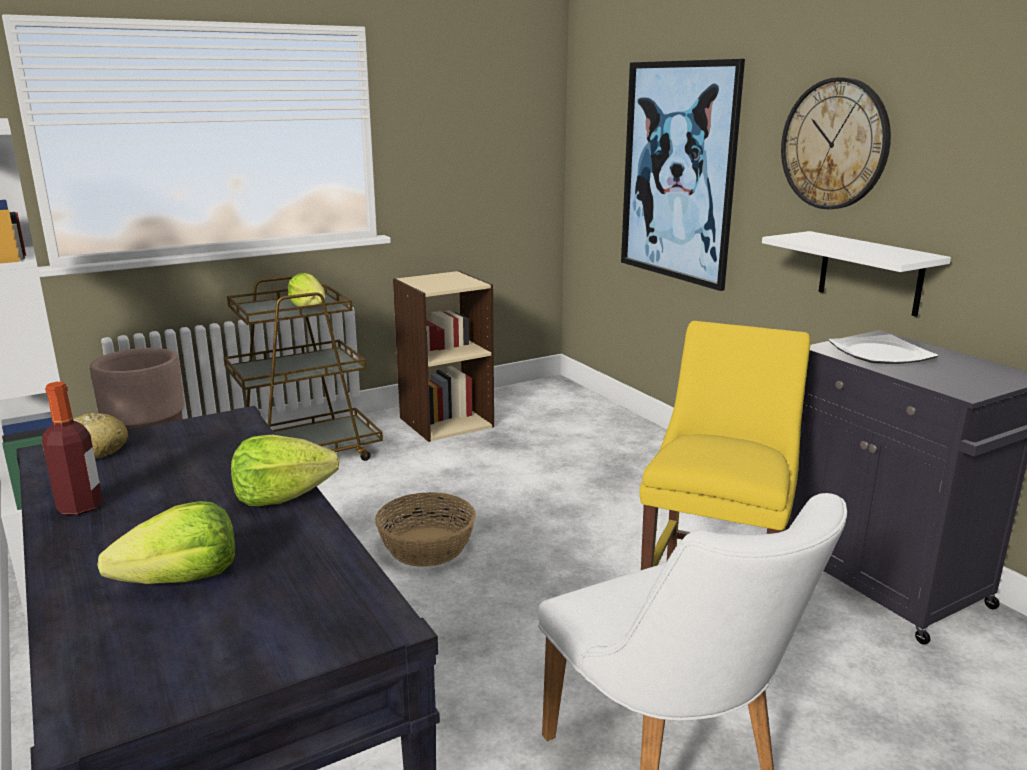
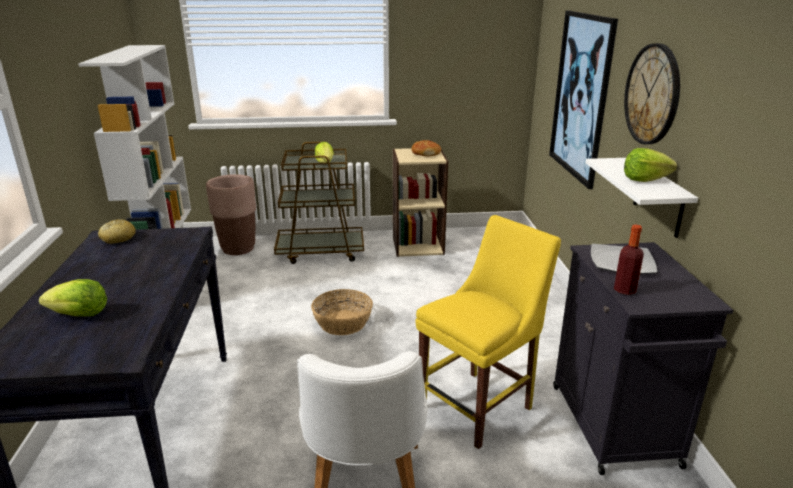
camera: 25 degrees right, 5 degrees up
(80, 507) = (82, 267): bottle -> bottle (625, 290)
(282, 497) = (163, 282): lettuce -> lettuce (644, 179)
(449, 279) = (425, 153): none -> bread

